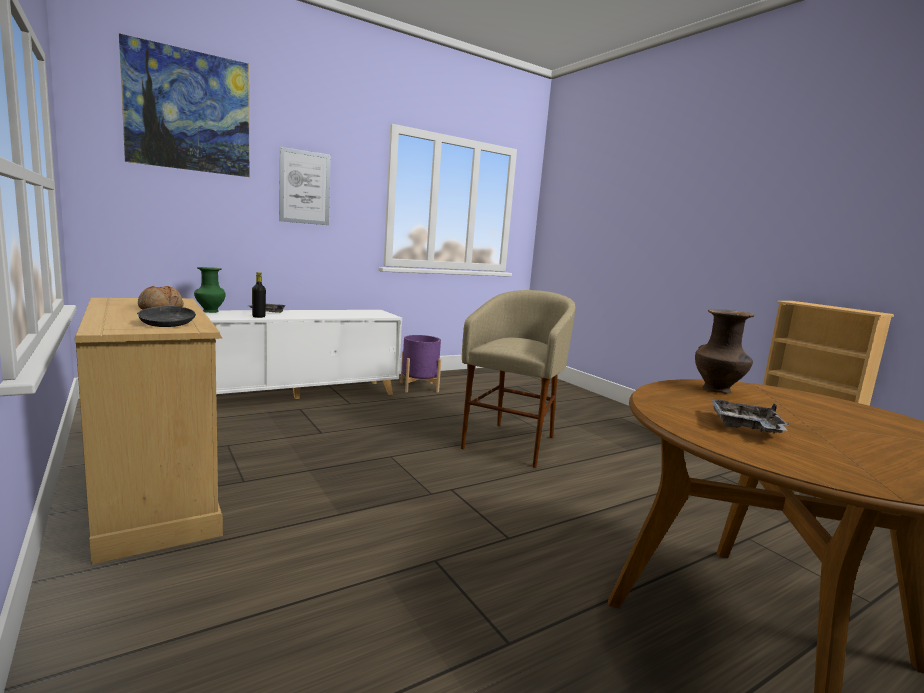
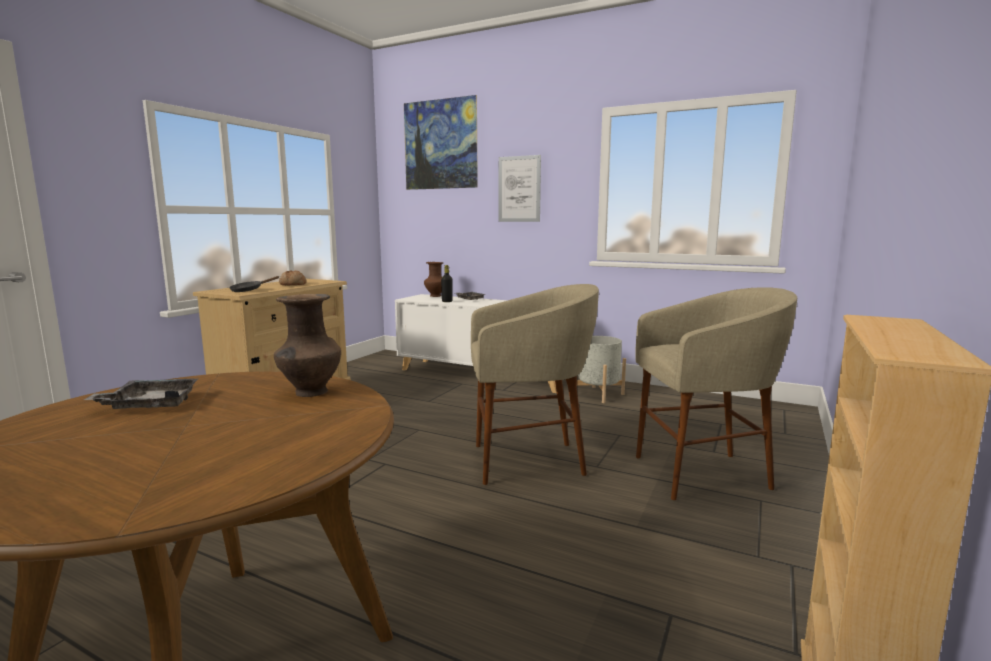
camera: 60 degrees right, 0 degrees up
(209, 311) = (435, 296): green vase -> brown vase
(419, 387) = (598, 394): purple planter -> grey planter
(579, 414) = (703, 474): none -> beige stool

